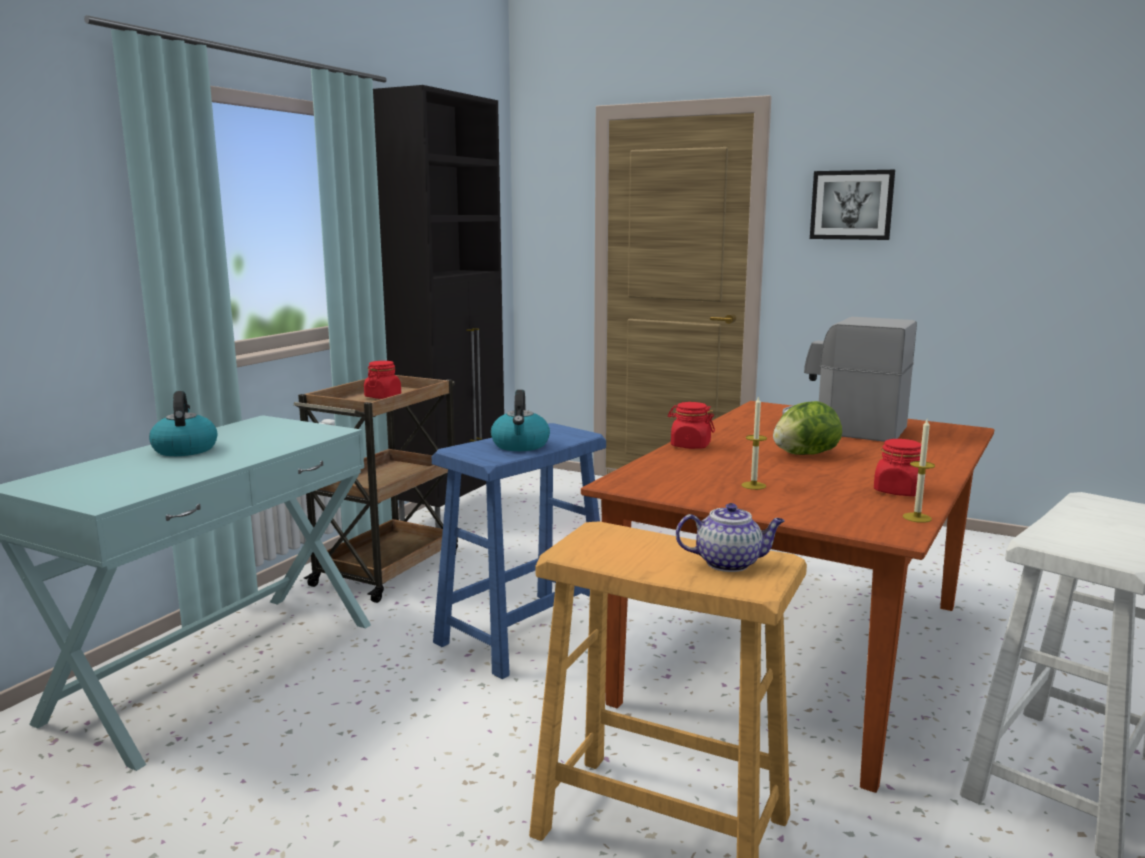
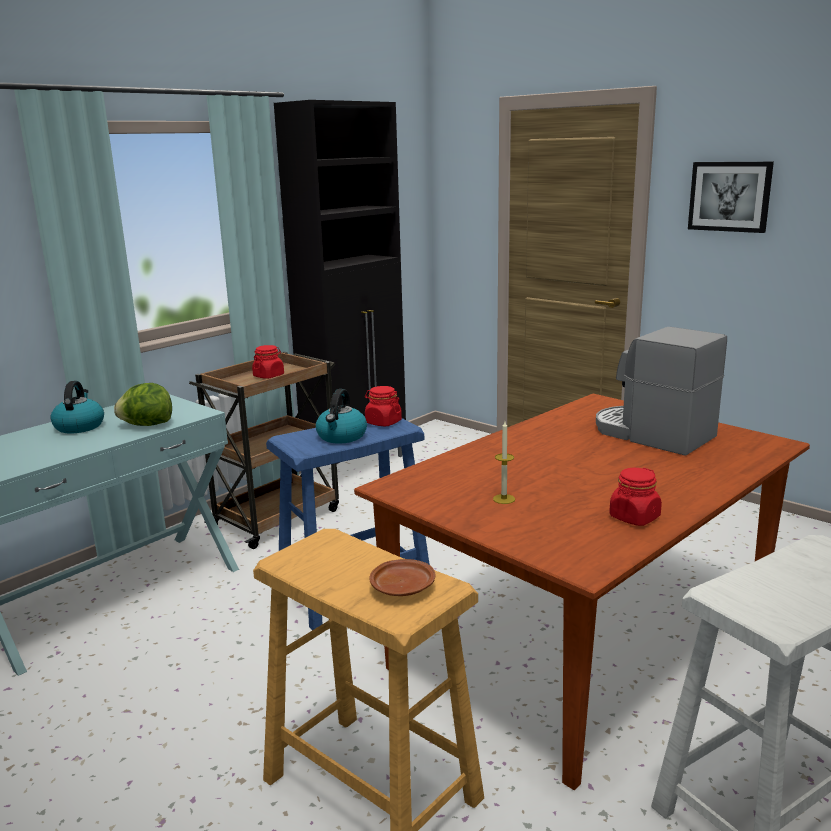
camera: 15 degrees right, 5 degrees up
(690, 445) = (488, 446): red jar -> red jar (383, 422)
(729, 563) = (403, 587): teapot -> brown plate
(804, 454) = (584, 464): lettuce -> lettuce (147, 425)
(917, 517) = (622, 551): candle -> none

